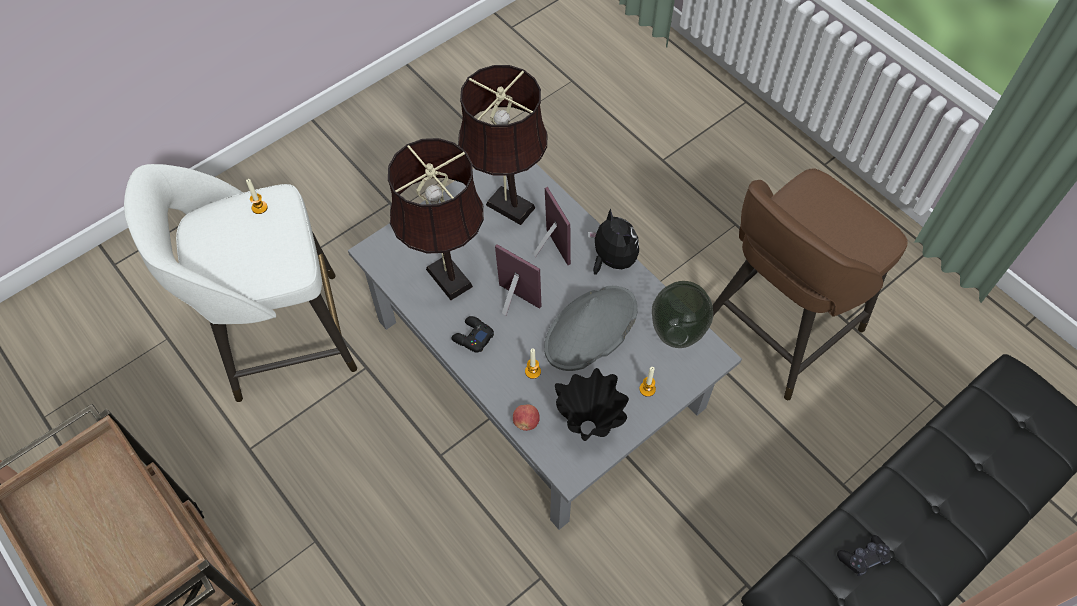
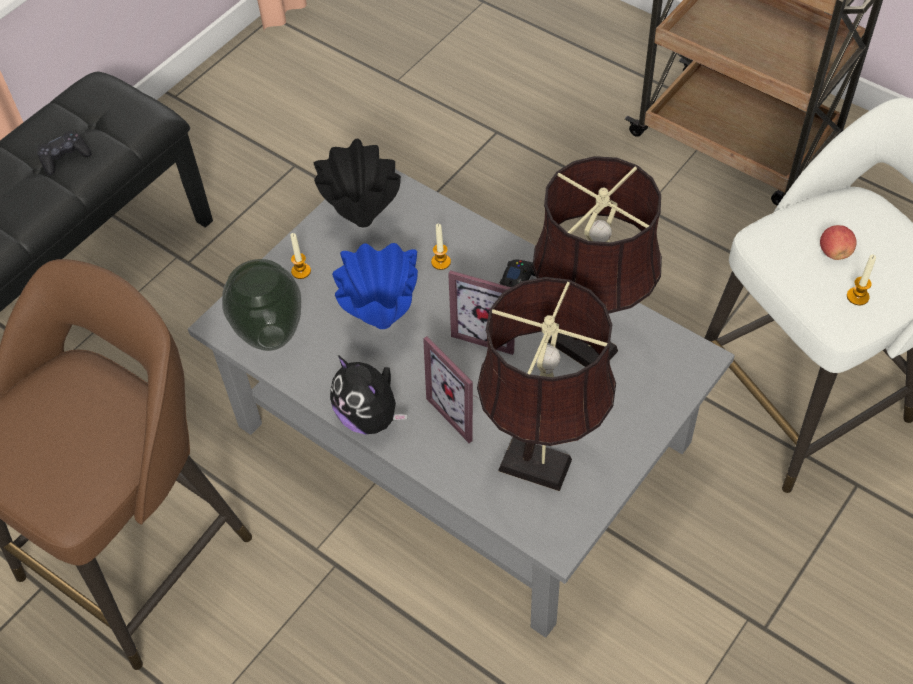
camera: 170 degrees right, 5 degrees down
(526, 422) = (434, 211): apple -> apple (834, 252)
(590, 329) = (381, 322): grey hat -> blue vase

